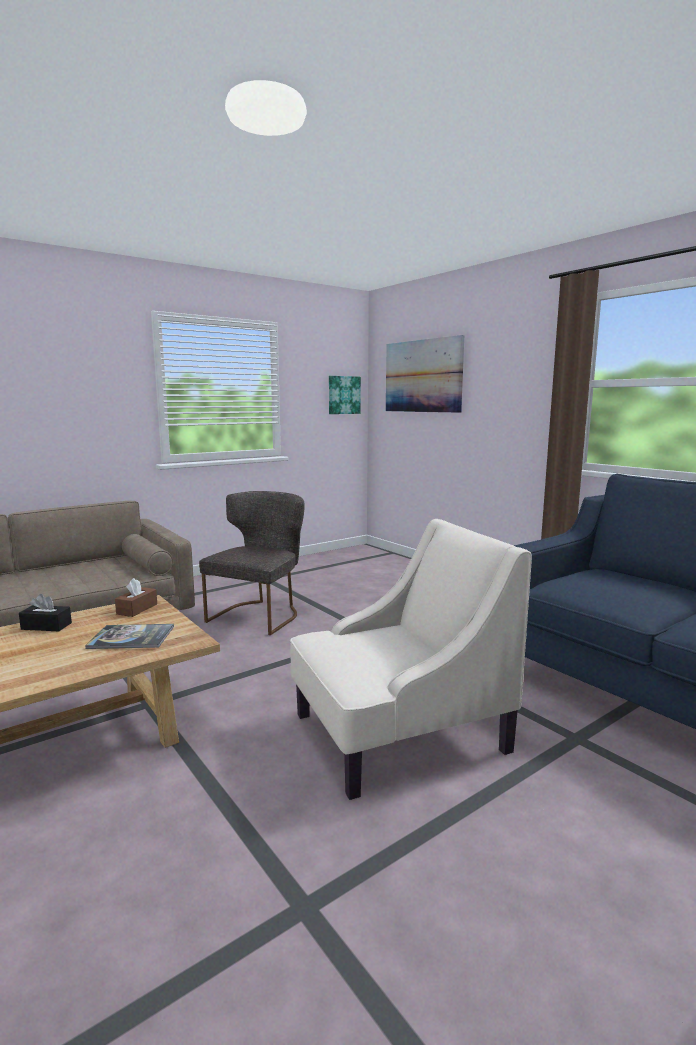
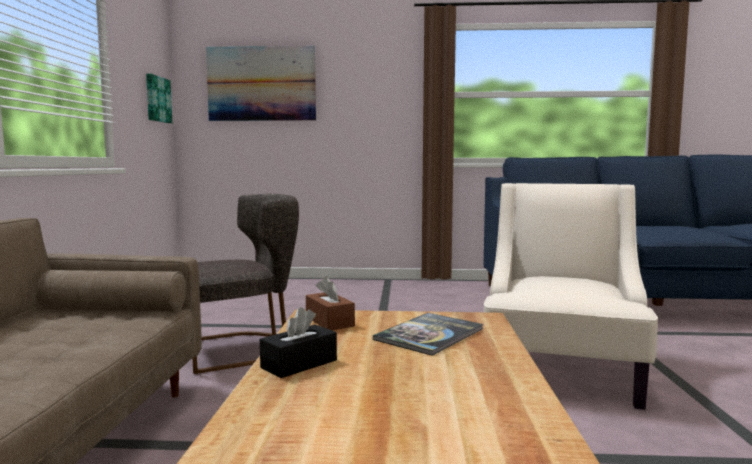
camera: 50 degrees left, 5 degrees down
(260, 614) = (241, 349): grey chair -> grey chair turned 90 degrees clockwise

